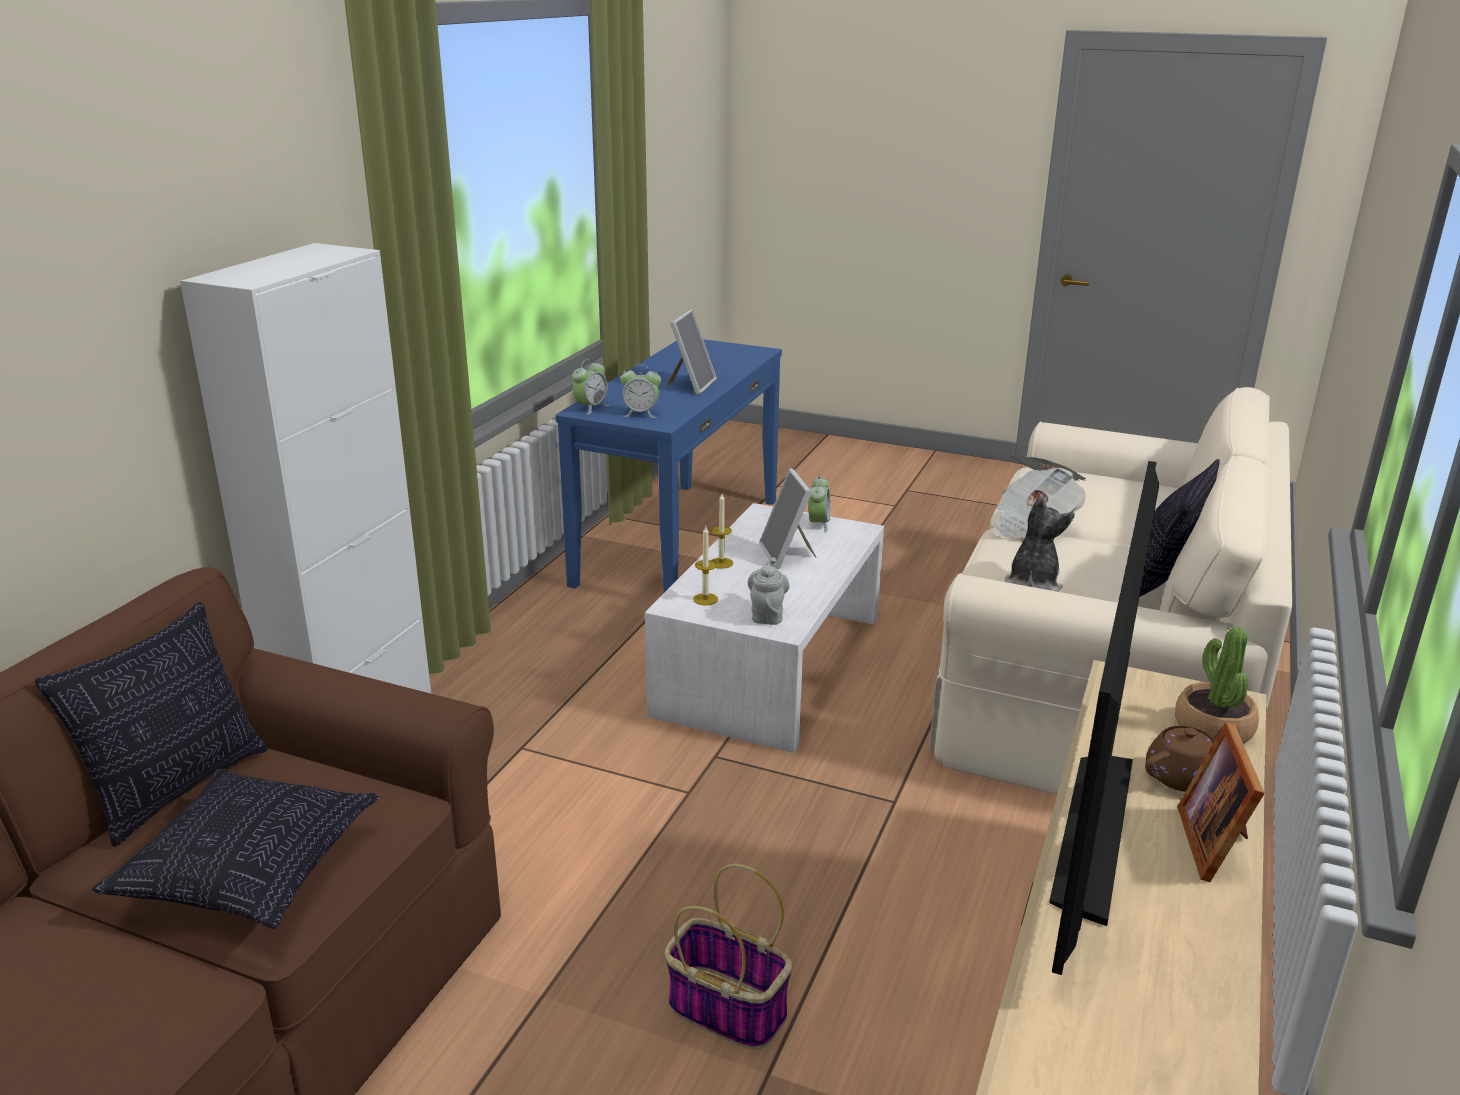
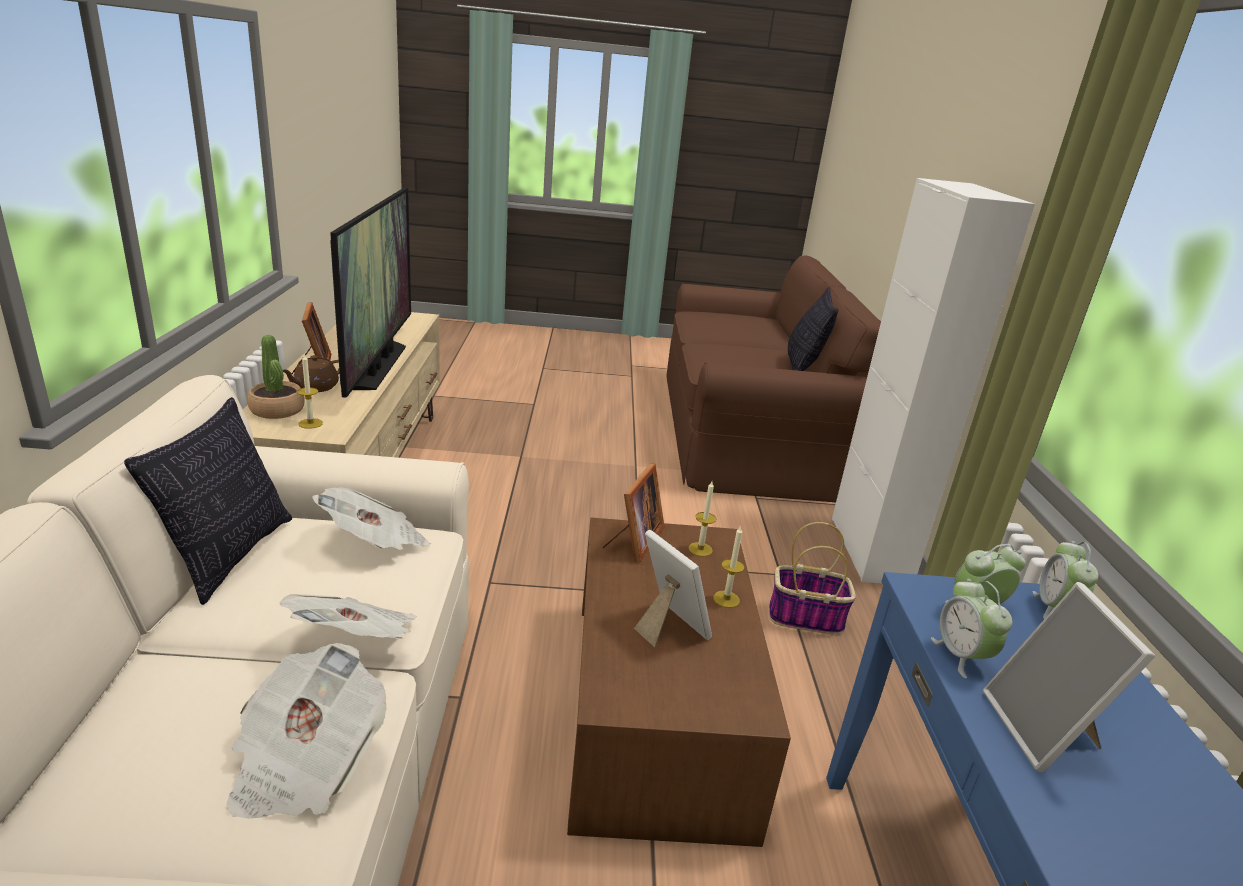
camera: 155 degrees right, 0 degrees up
(250, 869) = (730, 352): pillow -> none
(724, 1009) = (551, 471): basket -> basket (806, 617)
(767, 615) = (634, 541): grey teapot -> picture frame
(771, 665) = (655, 707): white coffee table -> brown coffee table
(818, 524) = (668, 701): alarm clock -> alarm clock (961, 656)
(1033, 583) = (375, 543): plush toy -> newspaper
(1152, 697) = (310, 423): none -> candle

